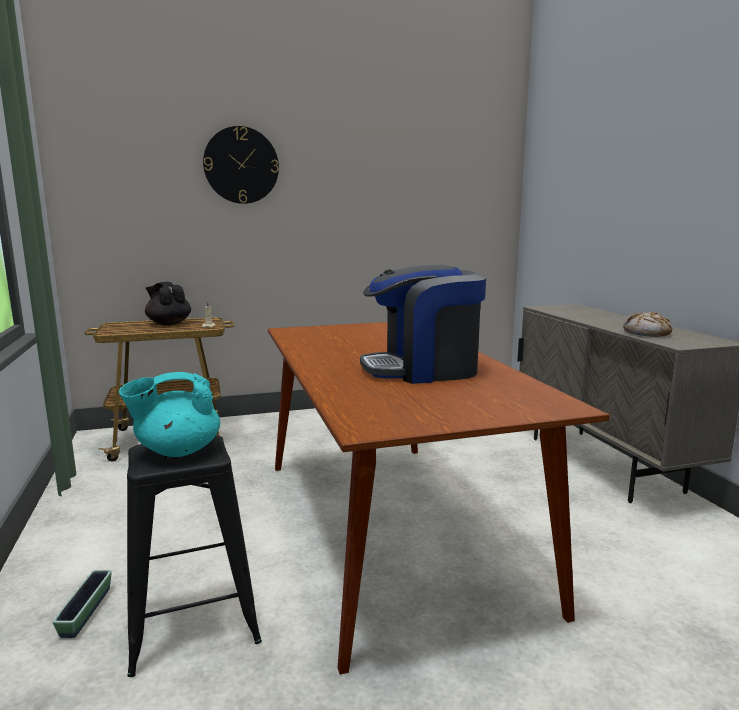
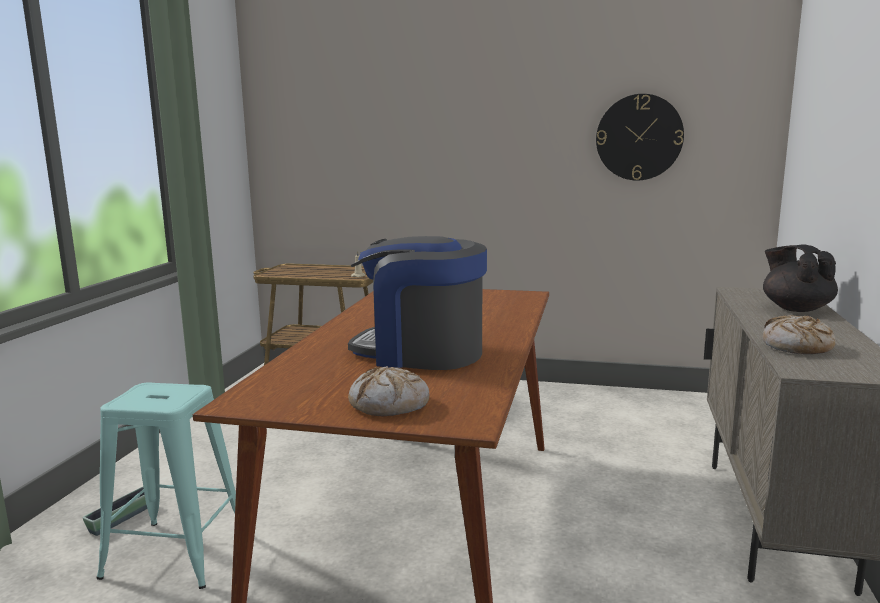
camera: 30 degrees right, 0 degrees up
(168, 324) = (331, 269): black teapot -> black teapot (795, 308)
(177, 451) = (159, 394): turquoise teapot -> none
(192, 623) = (176, 553): black stool -> turquoise stool
(241, 165) = (418, 106): wall clock -> wall clock (639, 137)
(488, 406) = (390, 404): none -> bread

